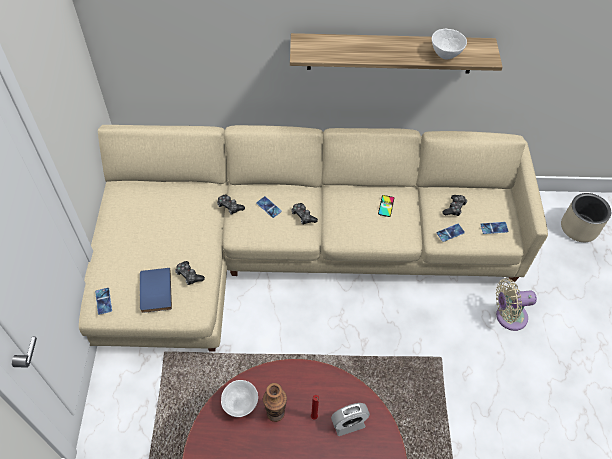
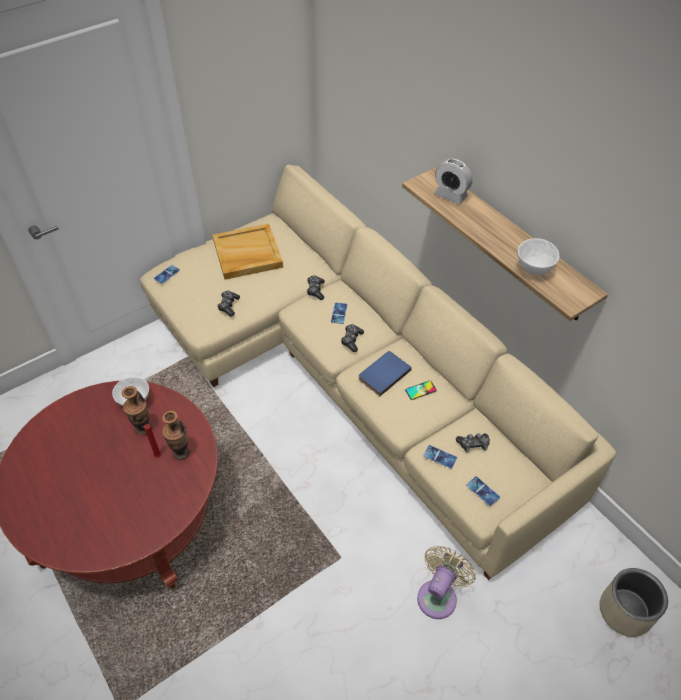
camera: 55 degrees right, 5 degrees down
(142, 228) = (247, 254): none -> beige tray
(154, 291) = (197, 295): blue book -> blue book (383, 373)
(324, 397) = (181, 452): none -> vase
(348, 423) = (168, 483): alarm clock -> alarm clock (451, 195)
(508, 316) = (439, 595): beige fan -> beige fan turned 75 degrees clockwise

